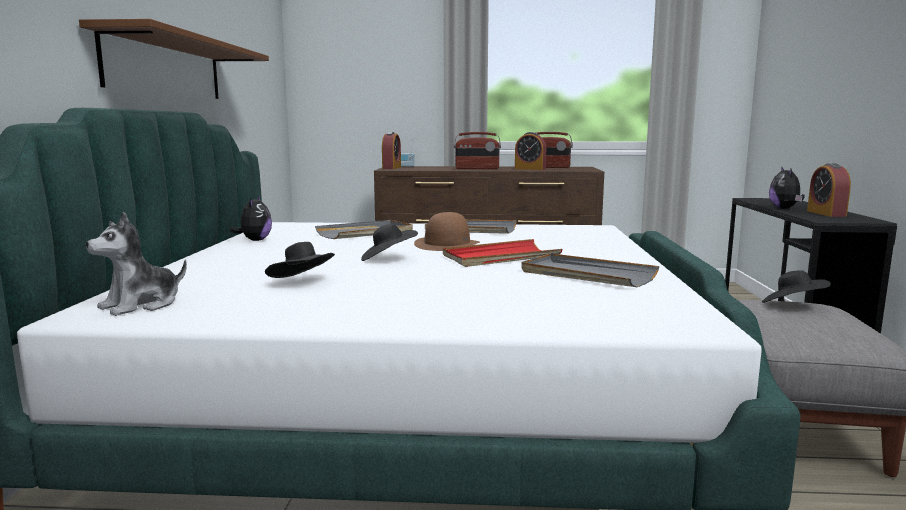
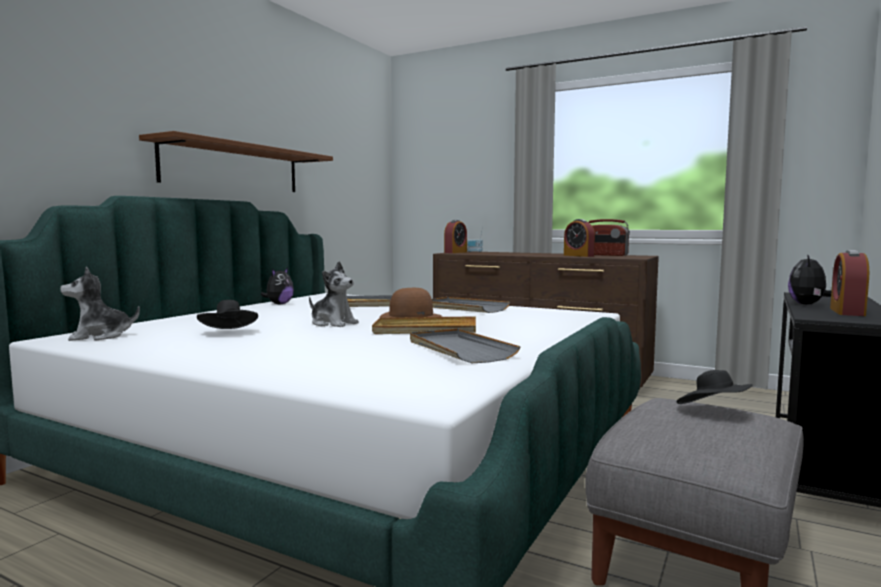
camera: 25 degrees right, 5 degrees down
(388, 259) = (333, 323): black hat -> plush toy
(477, 168) = (528, 254): radio -> none
(500, 257) = (425, 330): red tray -> beige tray

